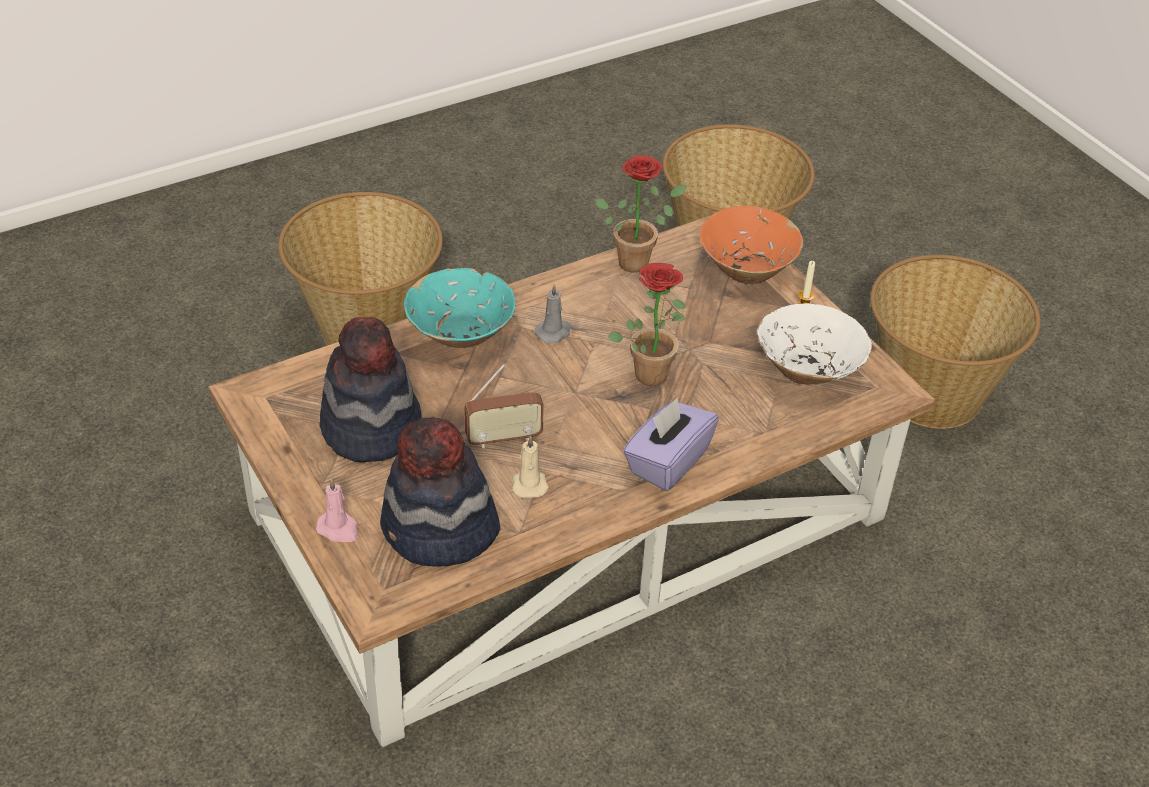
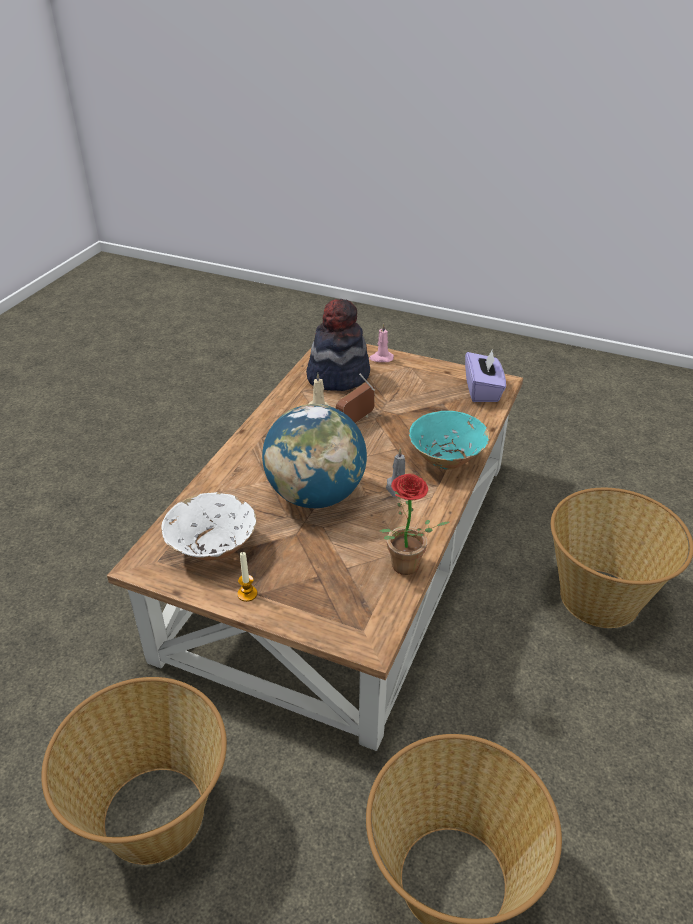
camera: 145 degrees right, 5 degrees down
(372, 426) = (424, 396): hat -> none
(650, 370) = (316, 495): potted plant -> globe
(667, 462) = (258, 451): purple tissue box -> purple tissue box (483, 390)
(746, 269) = (319, 609): orange bowl -> none

